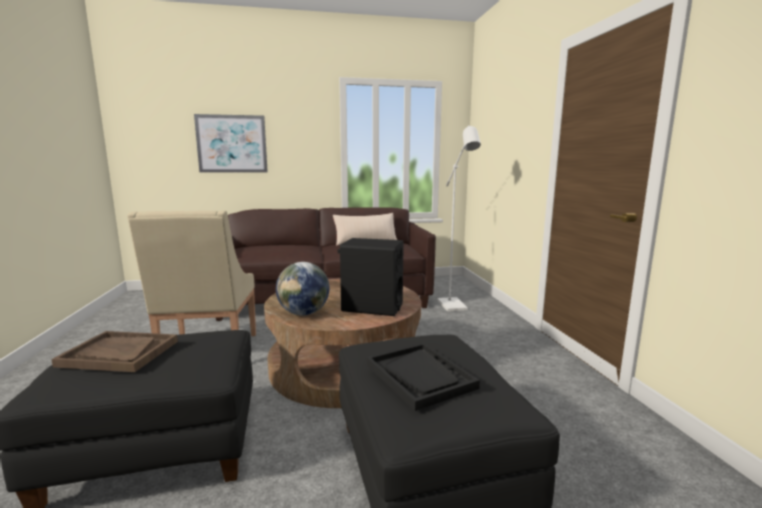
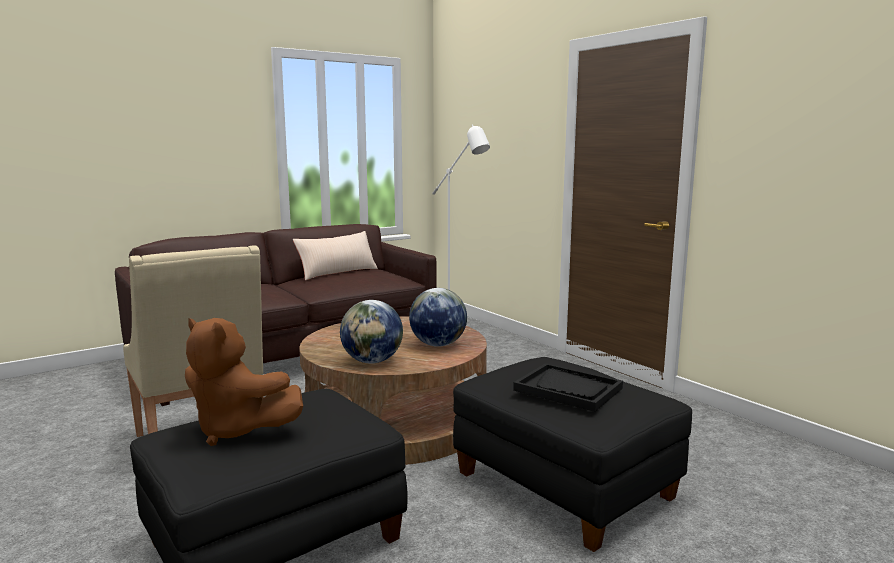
camera: 25 degrees left, 0 degrees up
(119, 353) = (237, 430): brown tray -> brown plush toy
(232, 144) = (115, 140): picture -> none
(372, 307) = (438, 345): black speaker -> globe

